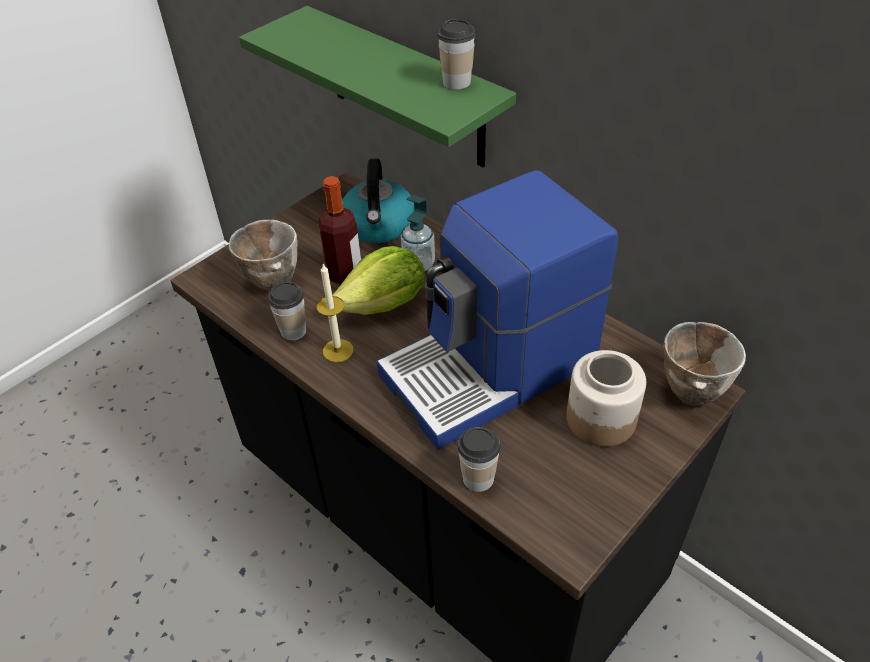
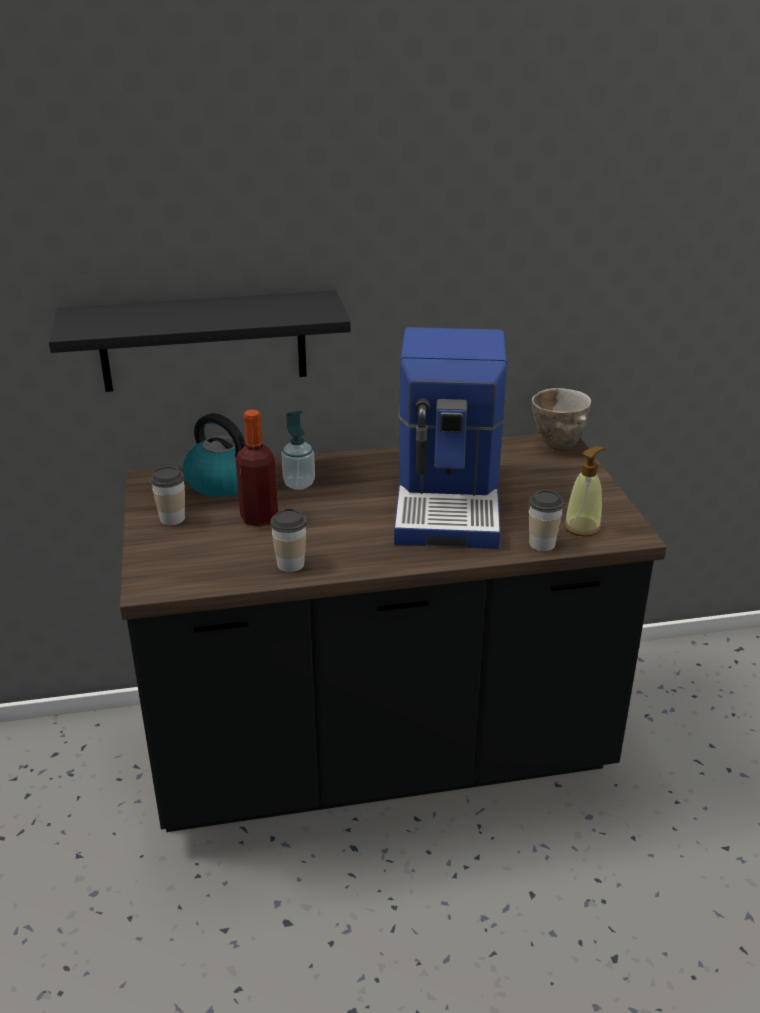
camera: 55 degrees left, 15 degrees down
(273, 281) = (213, 553): bowl -> none
(338, 350) = (343, 552): candle -> none
(385, 305) = (322, 514): lettuce -> none
(405, 88) = (203, 341): green shelf -> black shelf
(456, 82) = (289, 299): cup -> cup (172, 518)
(542, 496) = (582, 527): none -> soap dispenser
(600, 418) = (542, 482): jar -> none

